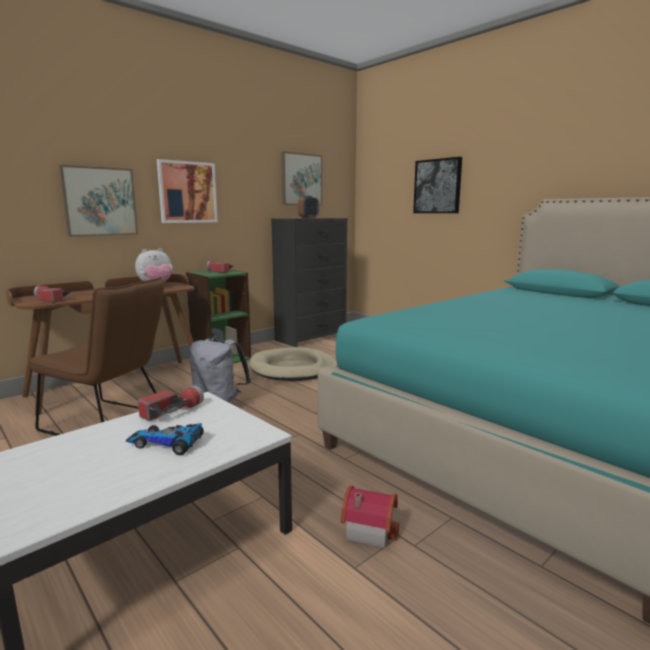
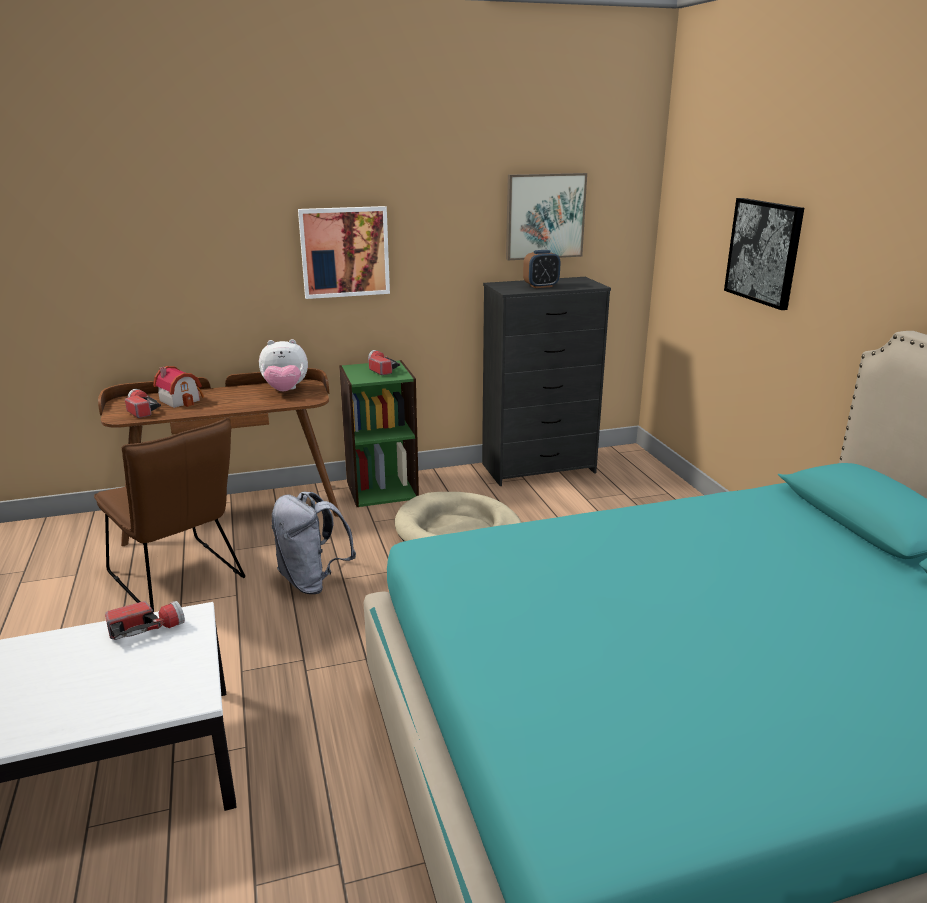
camera: 25 degrees right, 10 degrees up
(100, 201) = (218, 274): picture -> none
(166, 443) = (97, 682): toy car -> none
(368, 529) = (315, 839): toy house -> toy house (181, 400)

